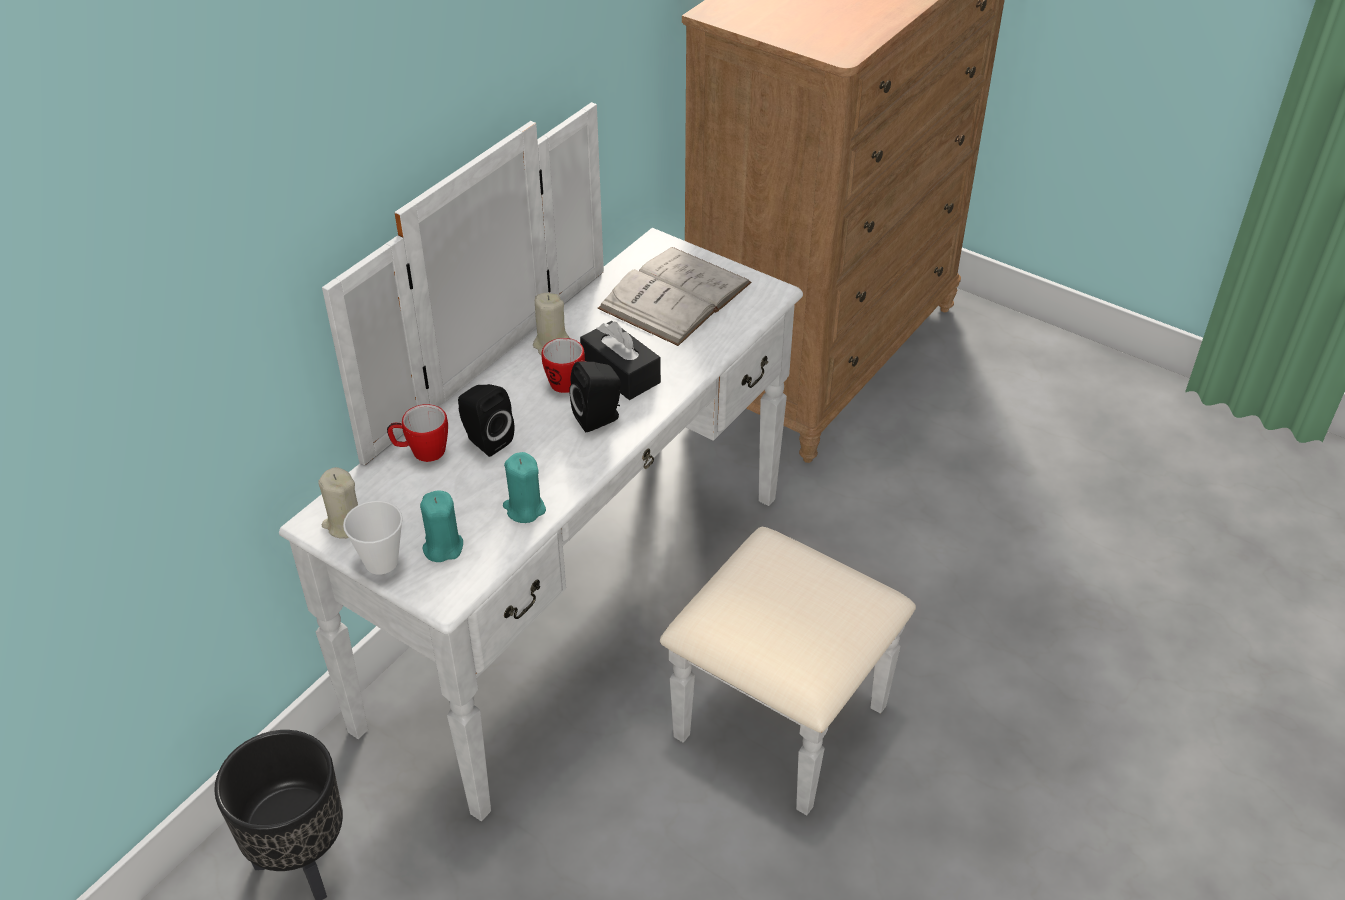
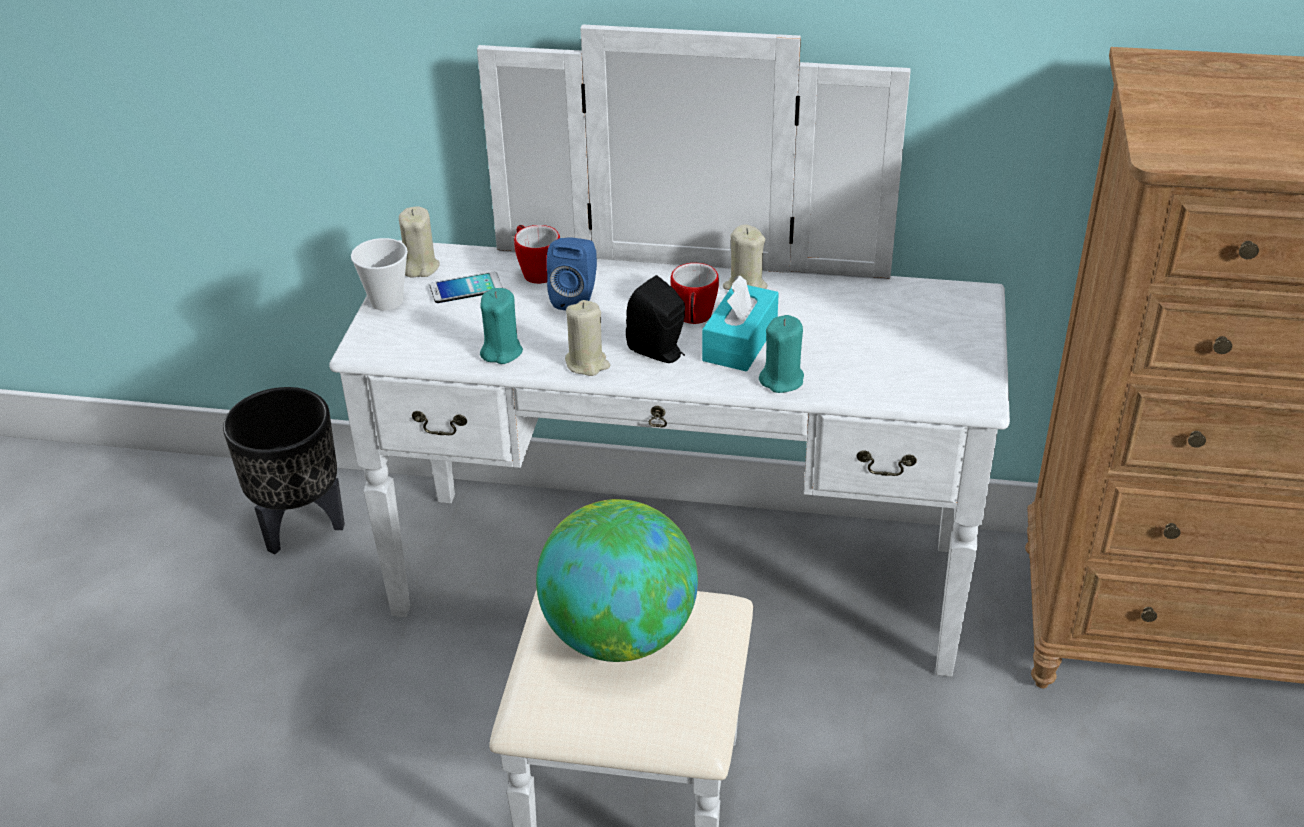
camera: 65 degrees right, 5 degrees down
(408, 503) = (466, 288): none -> phone
(442, 547) = (424, 325): turquoise candle -> turquoise candle (782, 380)
(485, 440) = (577, 299): black speaker -> blue speaker
(582, 463) = (587, 363): none -> beige candle
(620, 372) = (740, 342): black tissue box -> turquoise tissue box
(675, 295) = (898, 335): white book -> none
(772, 604) = (619, 635): none -> globe

